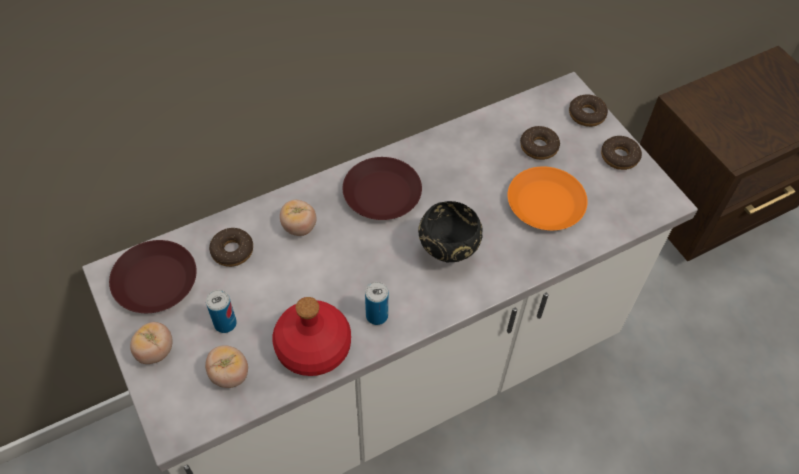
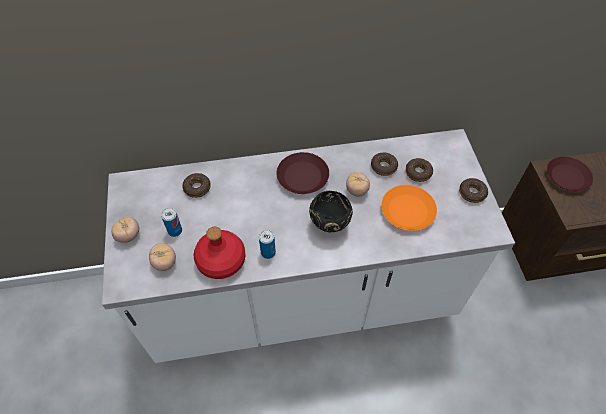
camera: 20 degrees right, 0 degrees up
(154, 281) = (145, 194): brown plate -> brown plate (566, 177)
(299, 227) = (243, 184): tomato -> tomato (357, 190)
(586, 115) = (460, 159): donut -> donut (383, 167)

